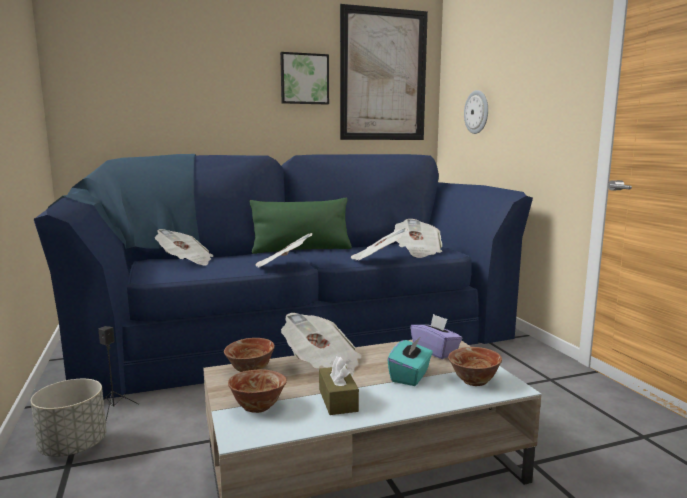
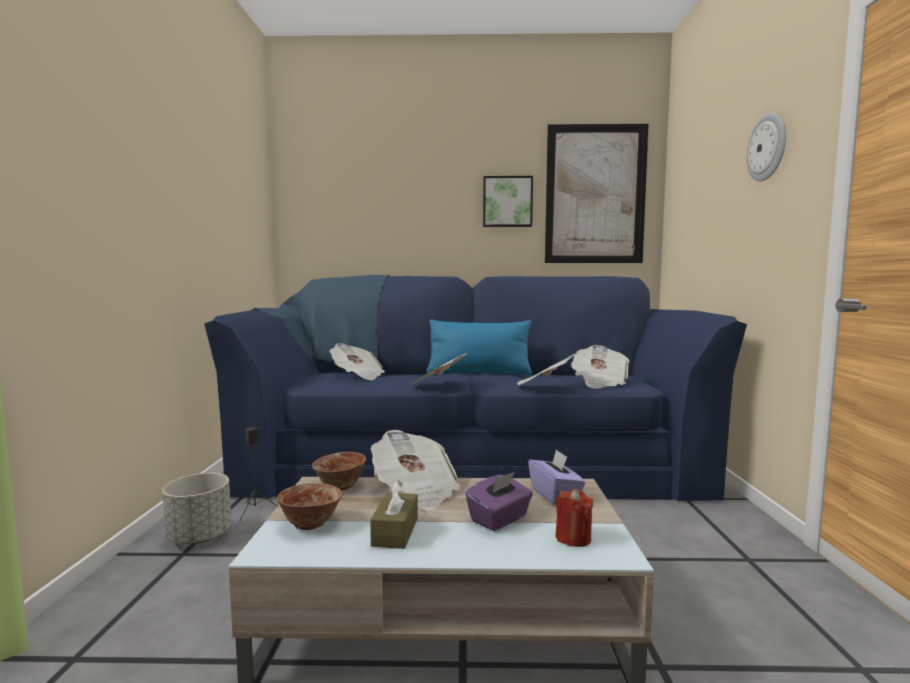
camera: 20 degrees right, 5 degrees down
(301, 250) = (478, 373): green pillow -> blue pillow
(410, 376) = (499, 519): turquoise tissue box -> purple tissue box
(474, 381) = (573, 538): bowl -> red candle
(477, 112) = (697, 227): wall clock -> wall clock (767, 147)

